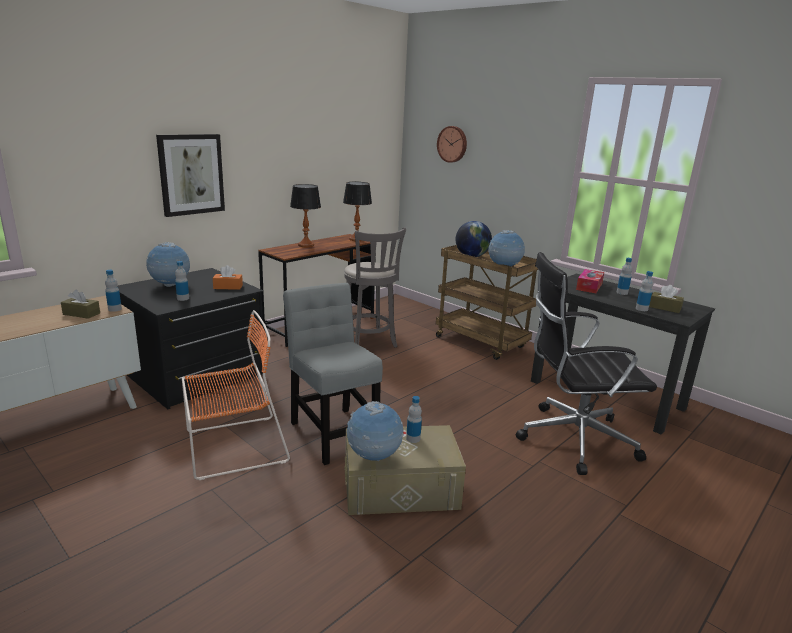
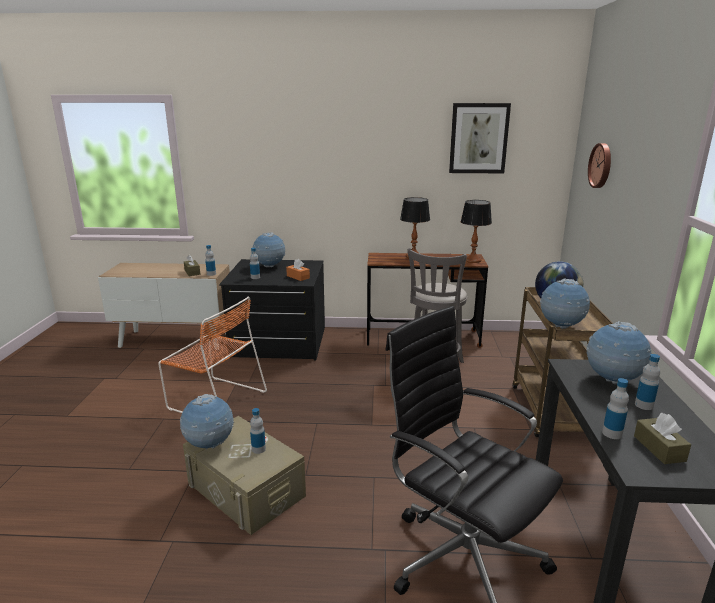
camera: 50 degrees right, 0 degrees up
(191, 174) = (310, 180): picture -> picture (478, 138)
(332, 432) = (281, 423): grey chair -> none
(589, 286) = (612, 381): tissue box -> globe

